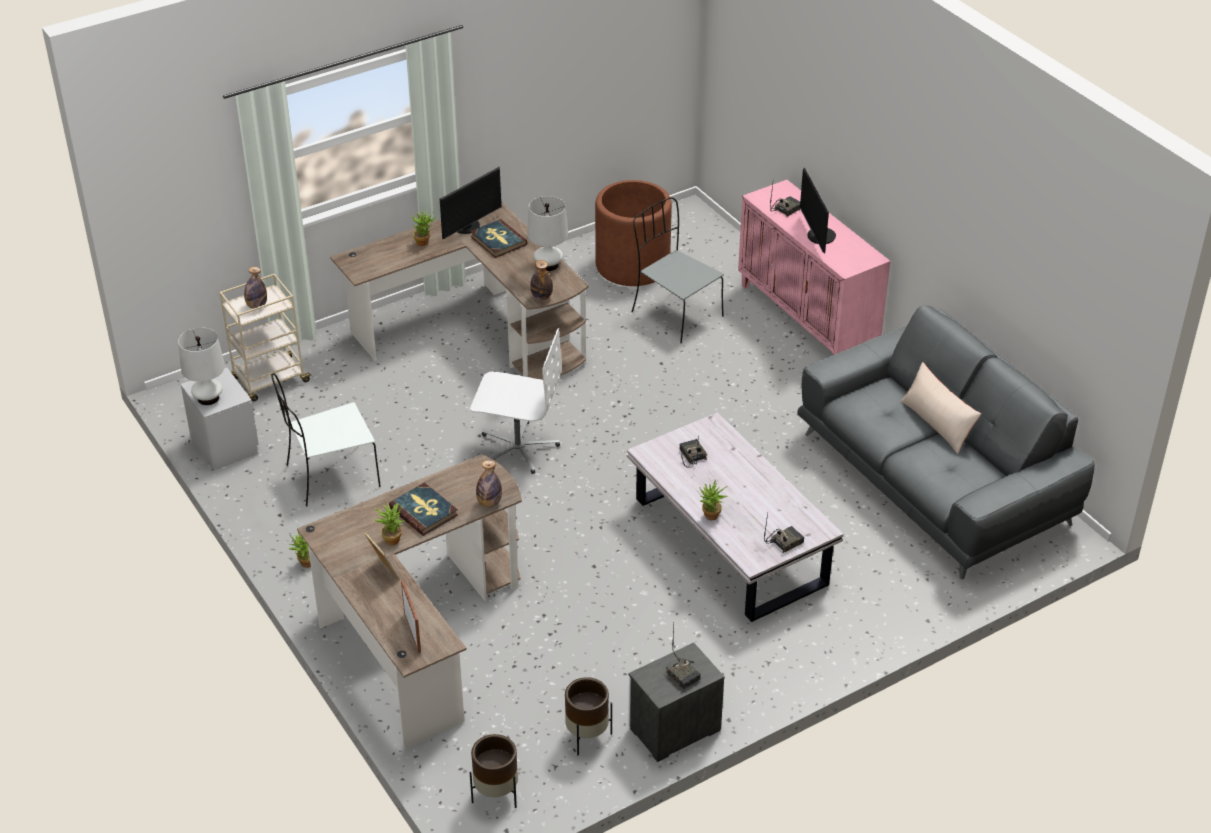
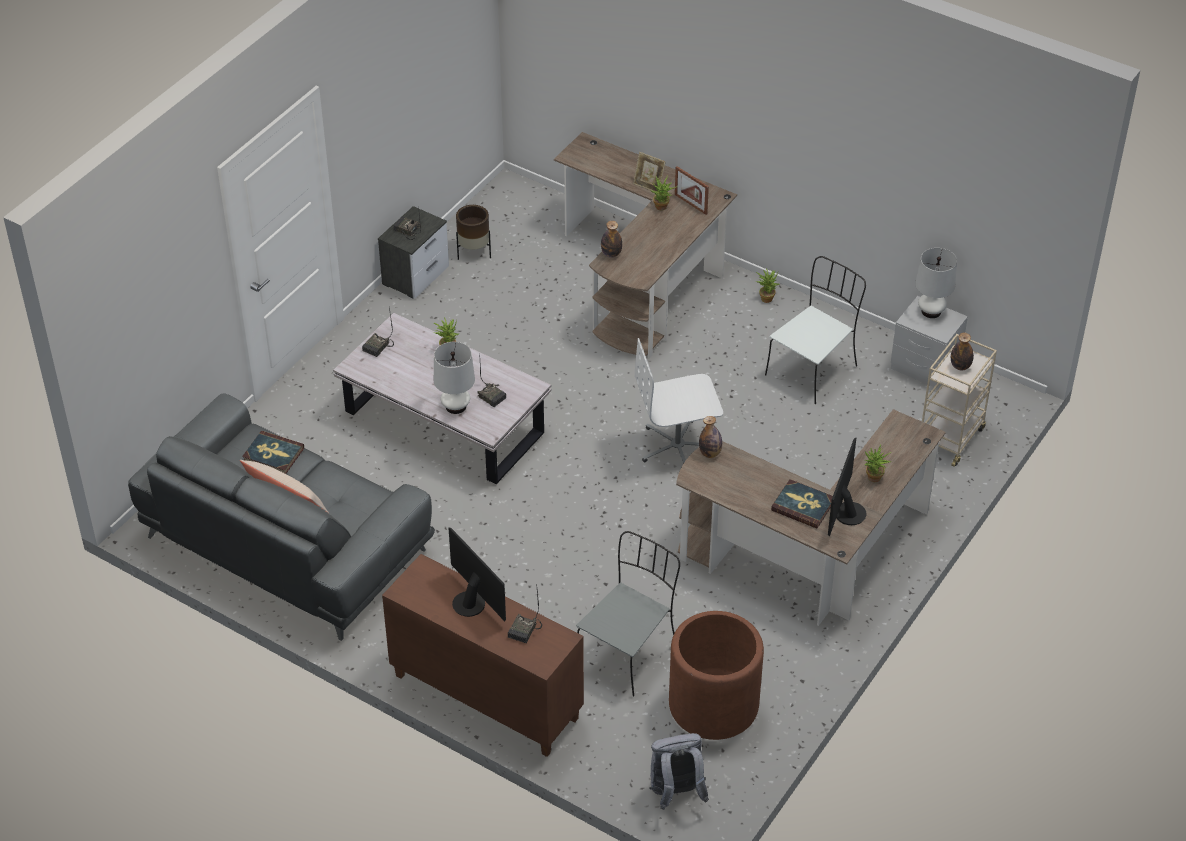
camera: 155 degrees right, 5 degrees up
(412, 632) = (597, 156): picture frame -> picture frame (690, 204)
(424, 511) = (655, 233): book -> book (273, 455)
(496, 794) = (513, 203): brown planter -> none
(548, 265) = (731, 493): white table lamp -> white table lamp (456, 406)
(675, 313) = (628, 652): grey chair -> grey chair turned 75 degrees counterclockwise
(697, 227) = (676, 794): none -> grey backpack
(808, 318) = (484, 697): pink cabinet -> brown cabinet

